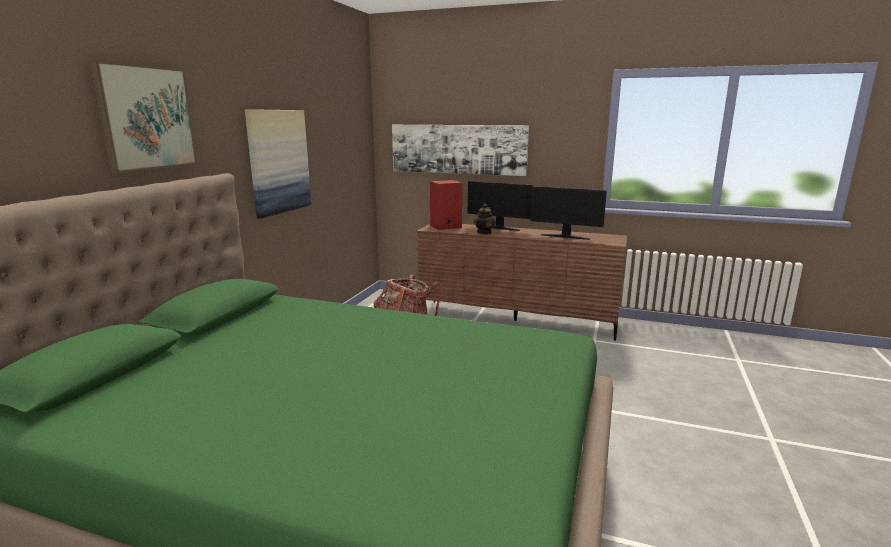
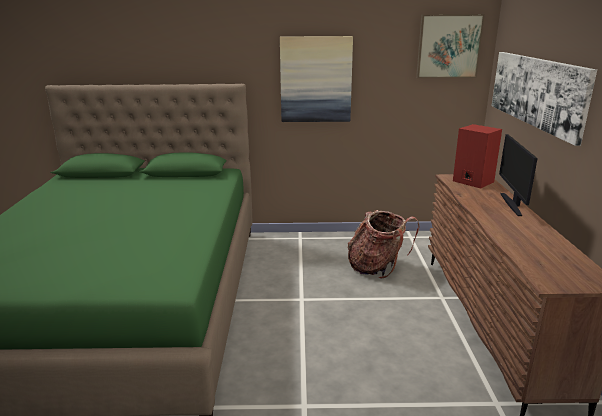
camera: 70 degrees right, 5 degrees up
(146, 118) = (191, 43): picture -> picture (448, 46)
(484, 232) = (476, 200): teapot -> none
(565, 236) = (531, 245): monitor -> none

